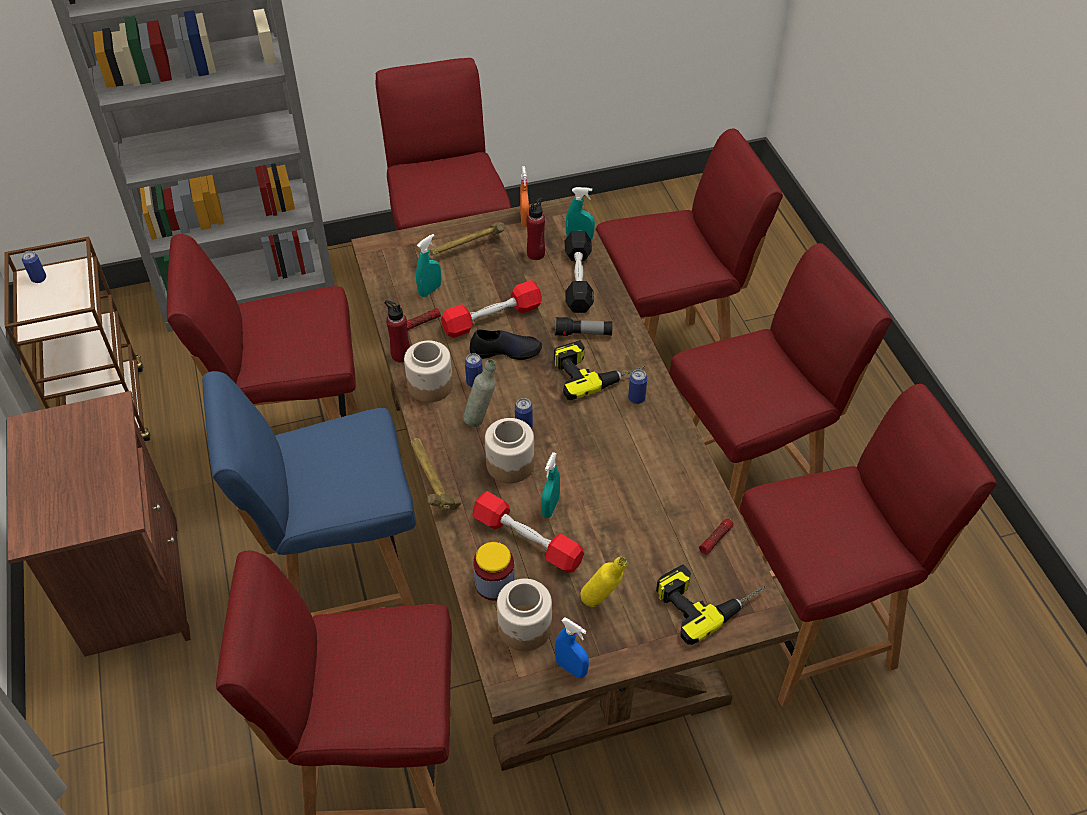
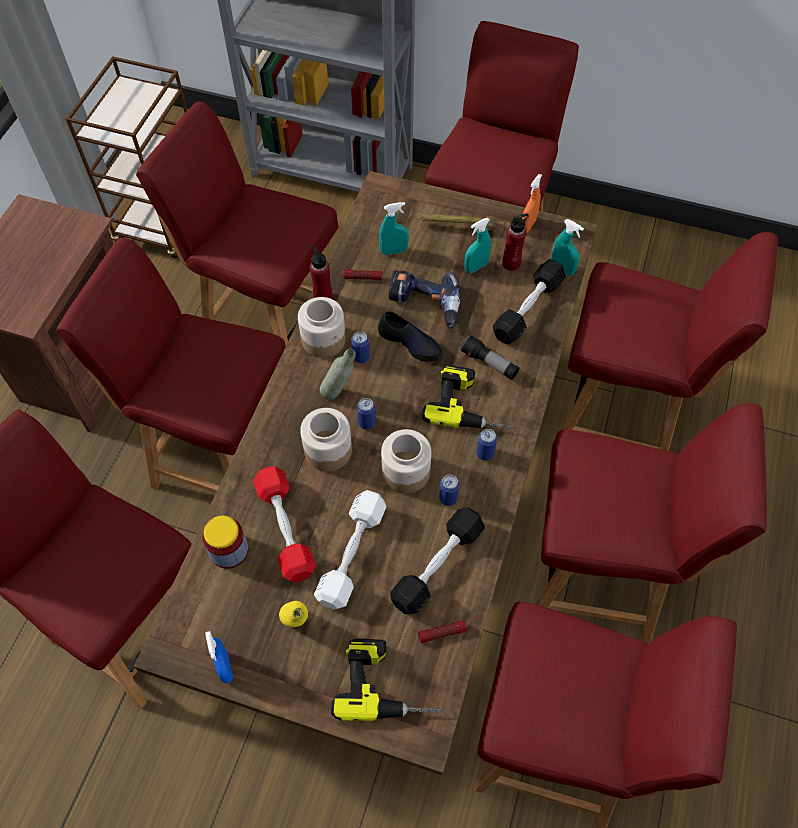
camera: 35 degrees right, 10 degrees up
(39, 278) = (129, 90): can -> can (448, 498)
(343, 585) = (220, 456): blue chair -> red chair
(432, 482) = (255, 428): hammer -> none
(492, 318) = (424, 305): red dumbbell -> power drill
(525, 628) = (219, 606): jar -> jar (405, 472)
(550, 507) = (328, 510): turquoise spray bottle -> turquoise spray bottle (475, 267)
(598, 527) = (352, 554): none -> white dumbbell
(671, 495) = (437, 565): none -> black dumbbell

